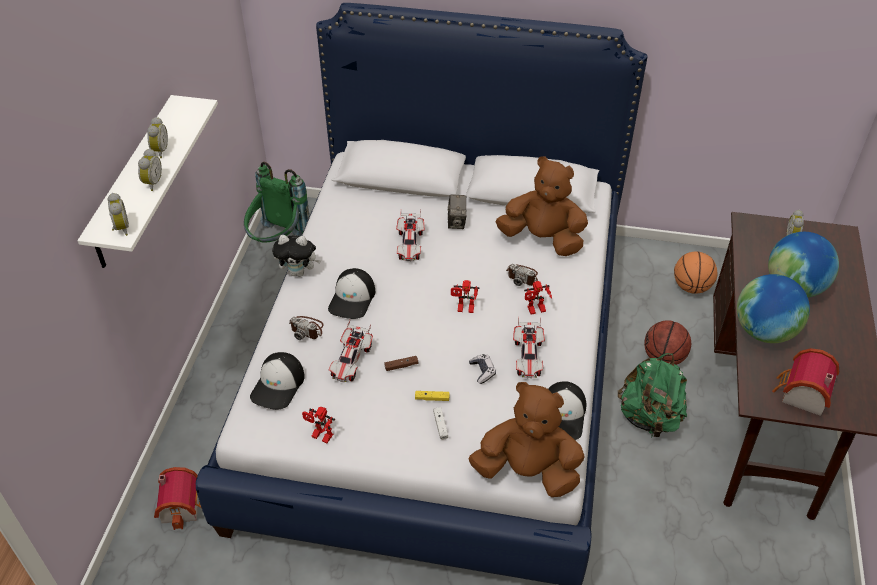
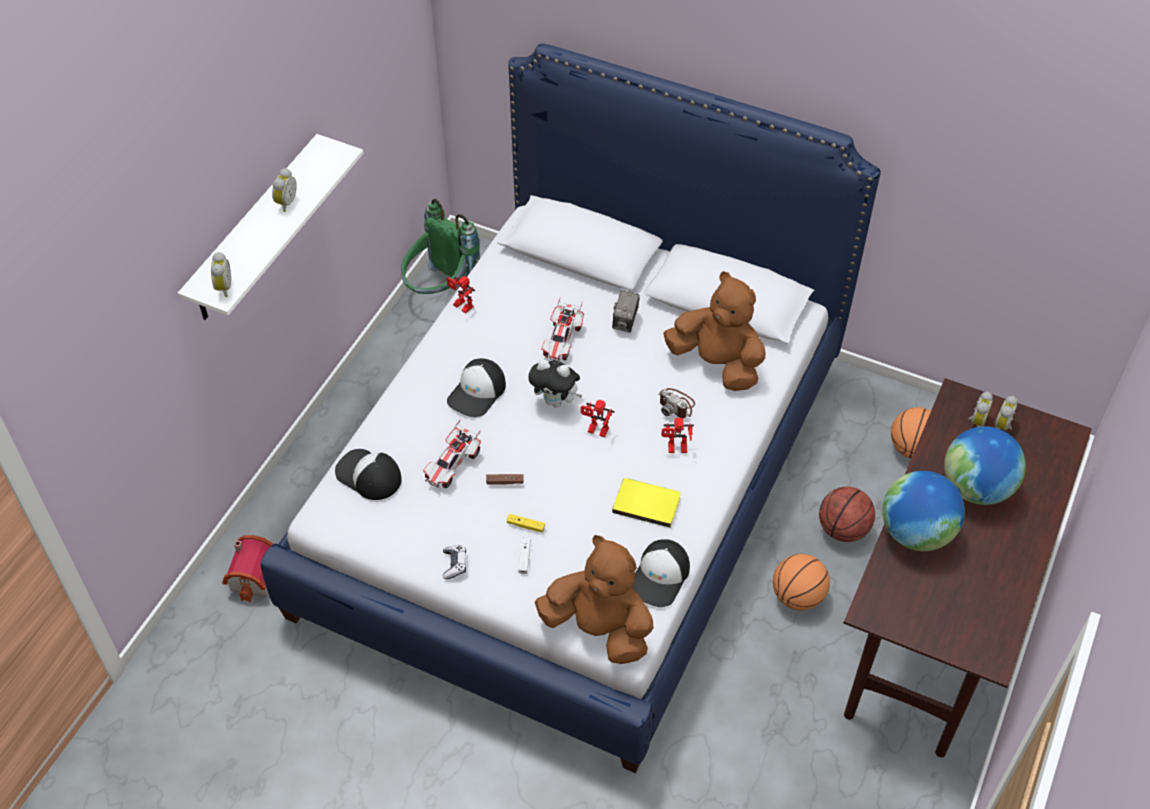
camera: 15 degrees right, 5 degrees up
(152, 183) = (267, 240): alarm clock -> alarm clock (976, 421)
(278, 385) = (368, 475): cap -> cap turned 90 degrees clockwise
(299, 272) = (429, 348): plush toy -> plush toy (556, 401)
(307, 329) = (418, 417): camera -> none
(319, 437) = (394, 541): toy robot -> toy robot (460, 306)
(482, 371) = (591, 507): game controller -> game controller (454, 564)
(528, 357) = (647, 502): toy car -> yellow book
(649, 417) = (797, 596): green backpack -> basketball
(801, 394) = (924, 615): toy house -> none

